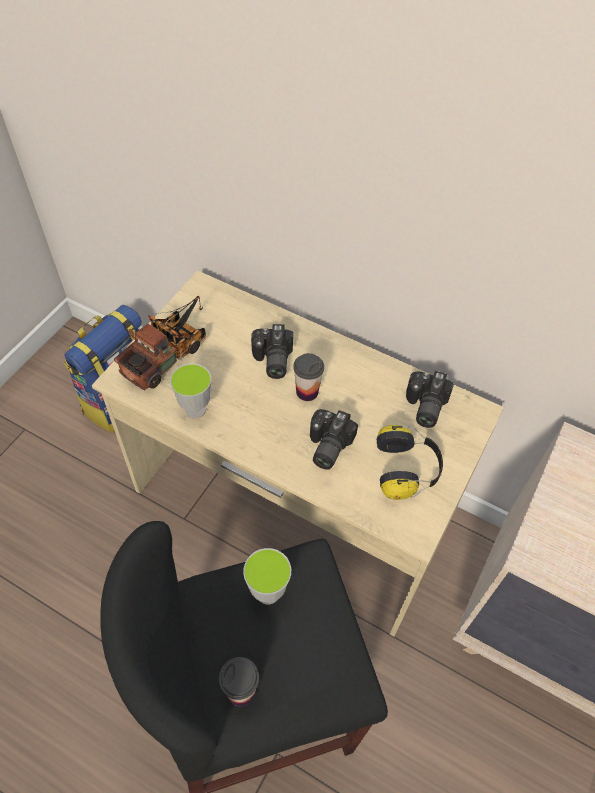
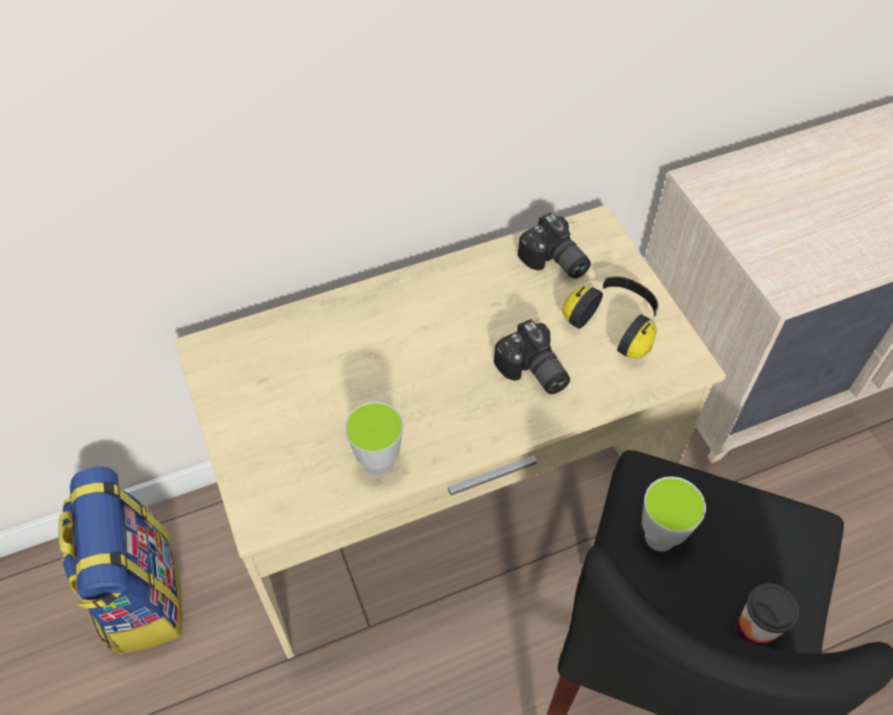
camera: 50 degrees left, 0 degrees up
(169, 354) = (273, 443): toy truck -> none
(271, 360) = (378, 350): camera -> none
(307, 392) = (449, 344): cup -> none

